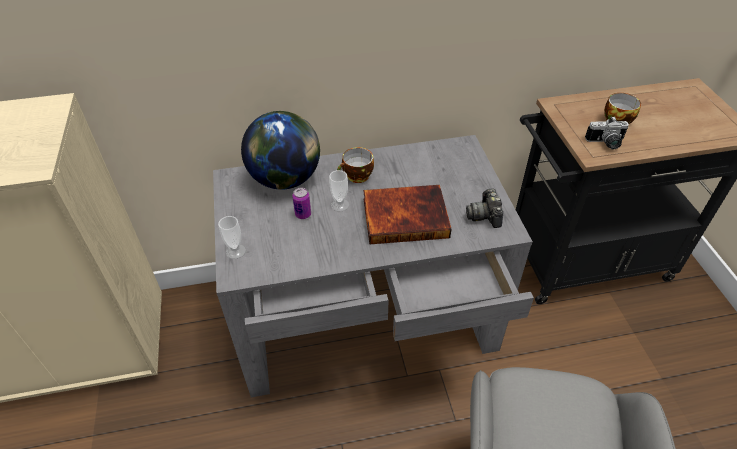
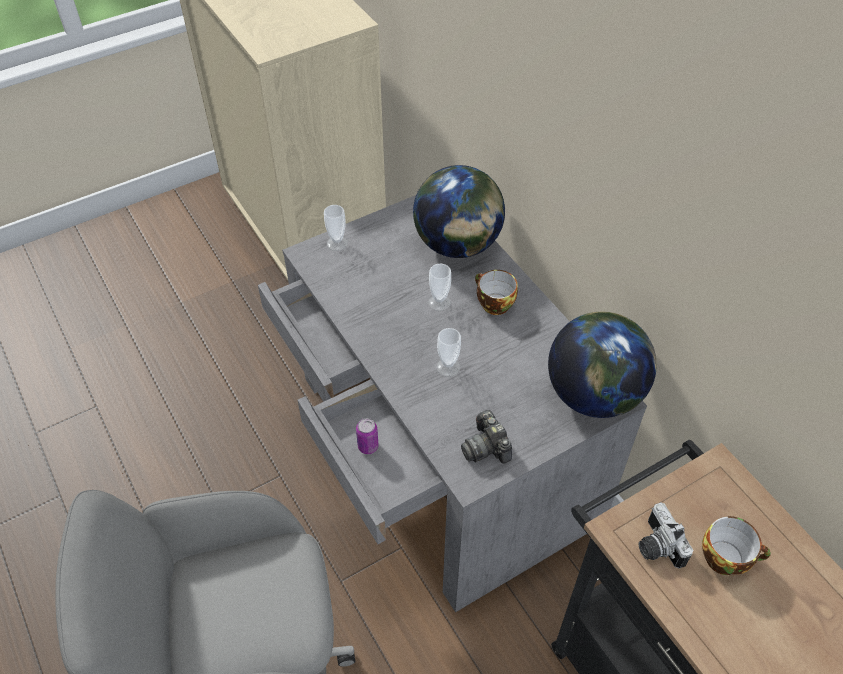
camera: 70 degrees right, 5 degrees up
(303, 214) = (410, 276): can -> can (368, 446)
(405, 216) = (448, 367): book -> cup
(458, 153) = (594, 394): none -> globe
(485, 215) = (486, 447): camera -> camera turned 90 degrees counterclockwise

